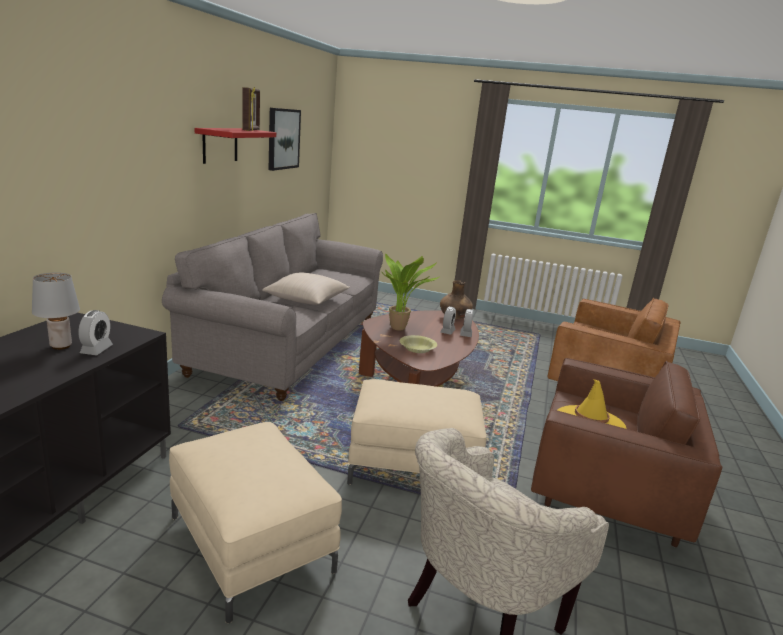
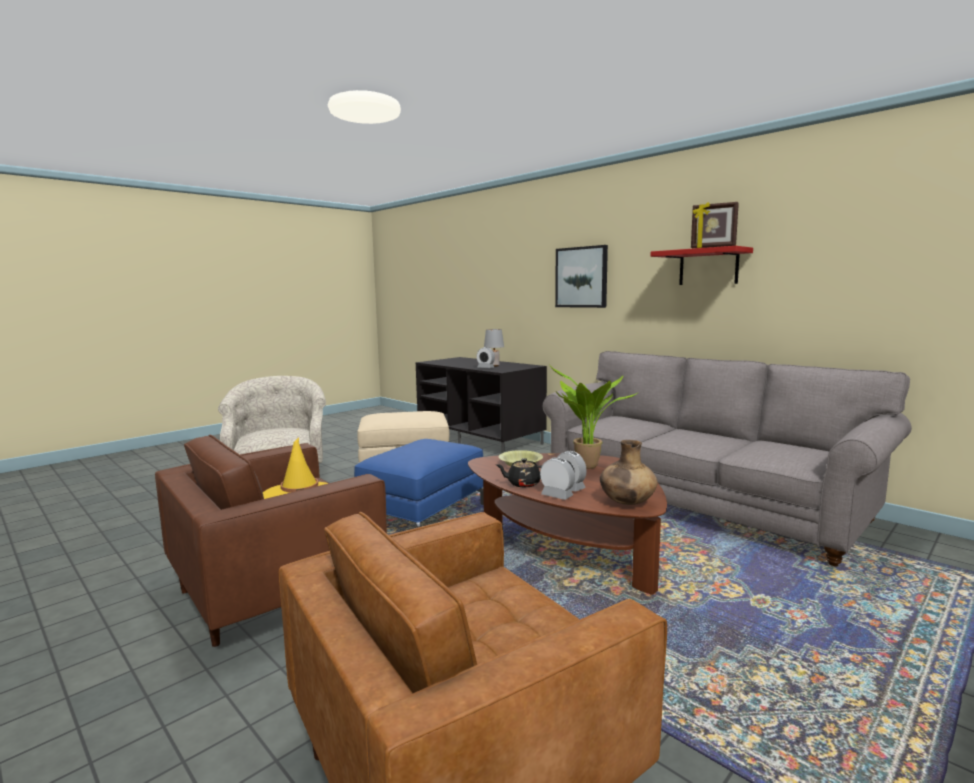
camera: 120 degrees right, 10 degrees down
(283, 139) = (869, 255): picture -> picture (581, 277)
(306, 300) = (670, 436): beige pillow -> none
(412, 465) = (423, 515): beige ottoman -> blue ottoman
(458, 344) = (523, 484): none -> black teapot

